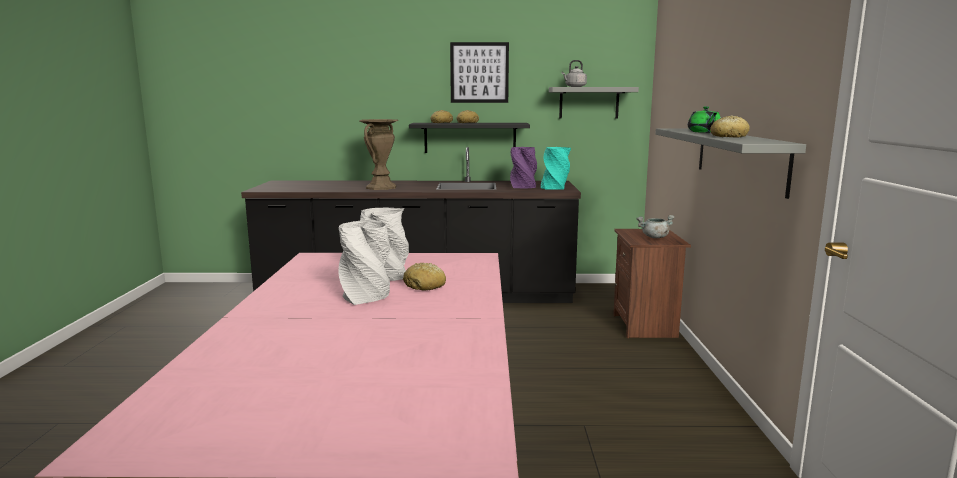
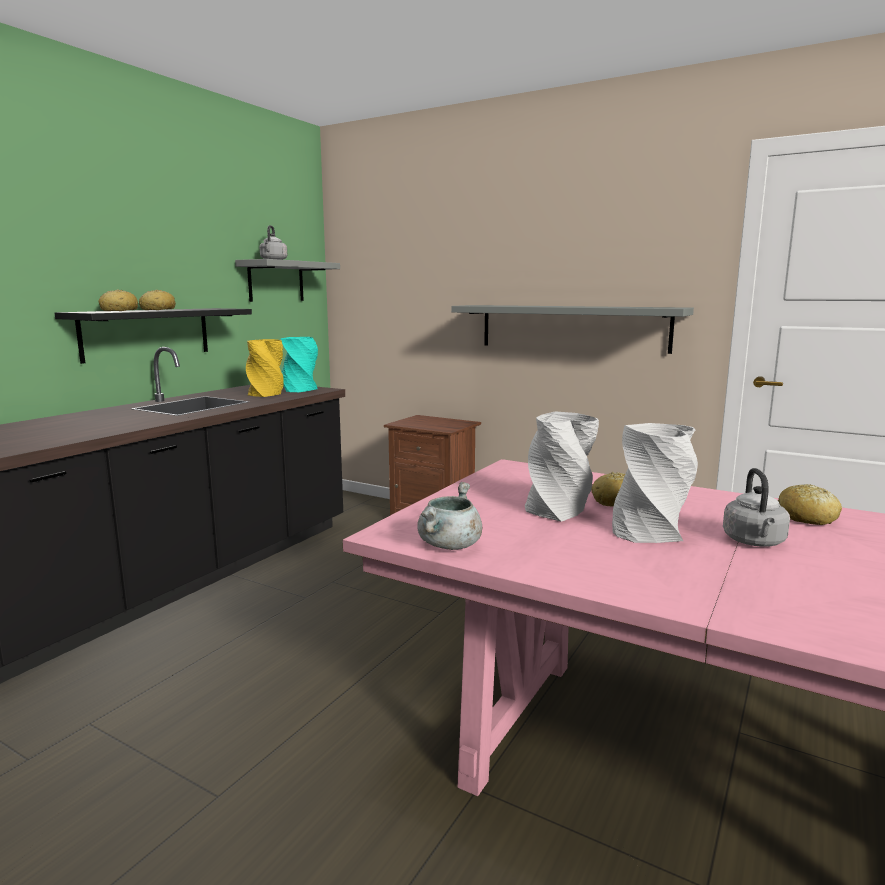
camera: 60 degrees left, 0 degrees up
(371, 321) = (754, 542): none -> grey kettle
(381, 187) = (78, 430): brown vase -> none
(479, 72) = (149, 232): picture -> none
(523, 187) = (266, 394): purple vase -> yellow vase
(654, 237) = (440, 423): grey cooking pot -> grey cooking pot (450, 546)
(704, 132) = (536, 305): green teapot -> none
(728, 136) = (600, 306): bread -> bread (807, 518)

